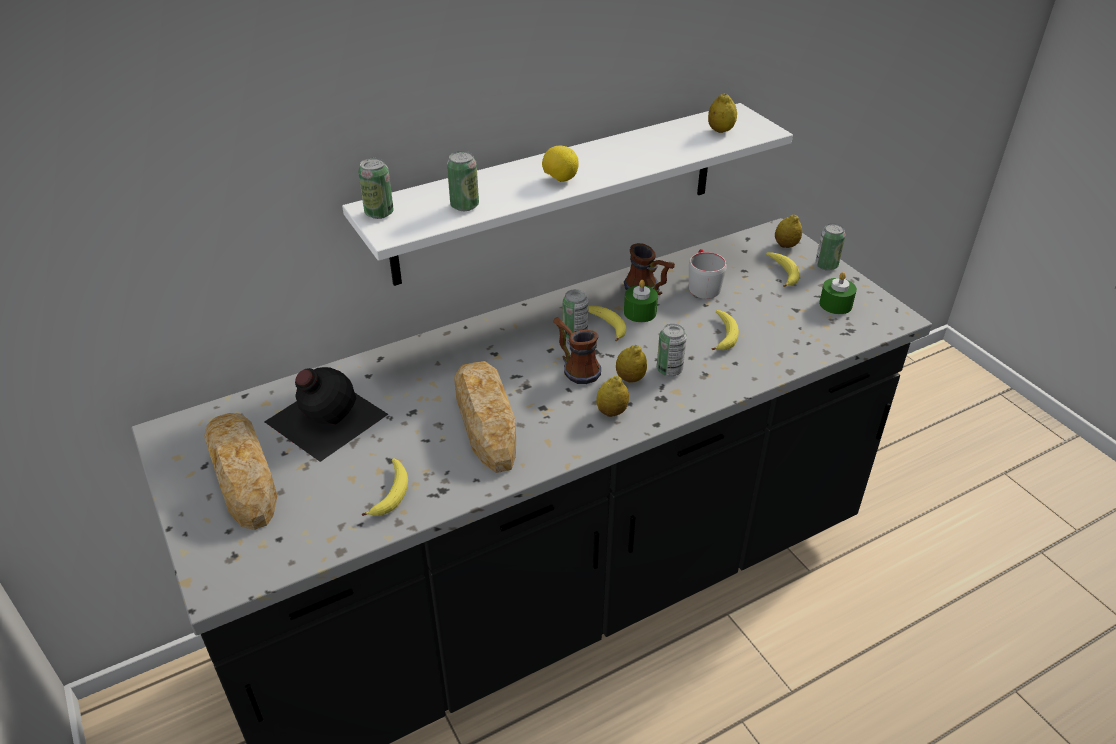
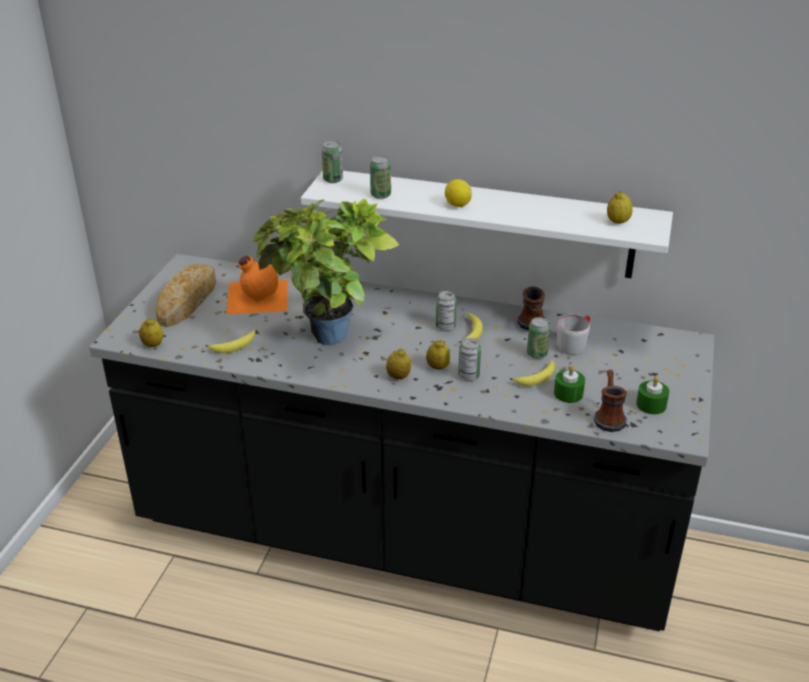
camera: 45 degrees right, 5 degrees down
(324, 418) = (256, 295): black bottle -> orange bottle
(486, 421) = (327, 341): bread -> potted plant
(575, 367) = (416, 343): mug -> mug (608, 416)
(640, 312) = (505, 337): green candle -> green candle (568, 393)
(783, 273) = (647, 367): banana -> none
(786, 245) = (682, 352): lemon -> lemon (153, 344)
(826, 265) = (690, 379): can -> can (537, 354)

